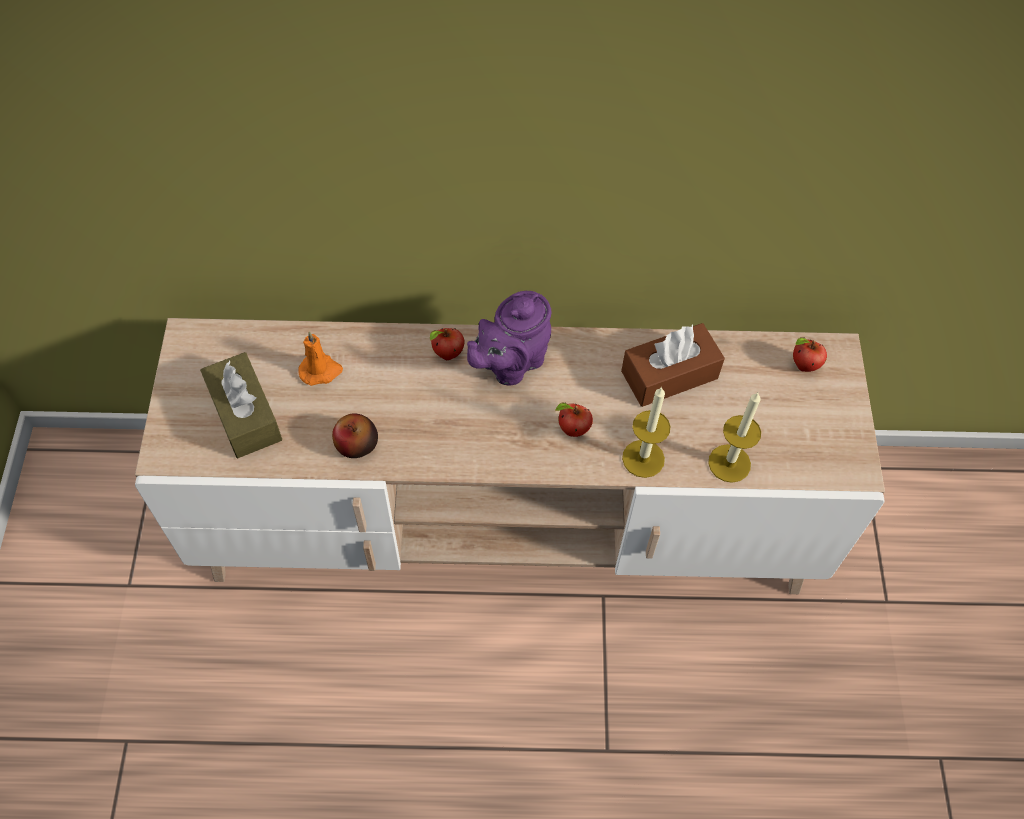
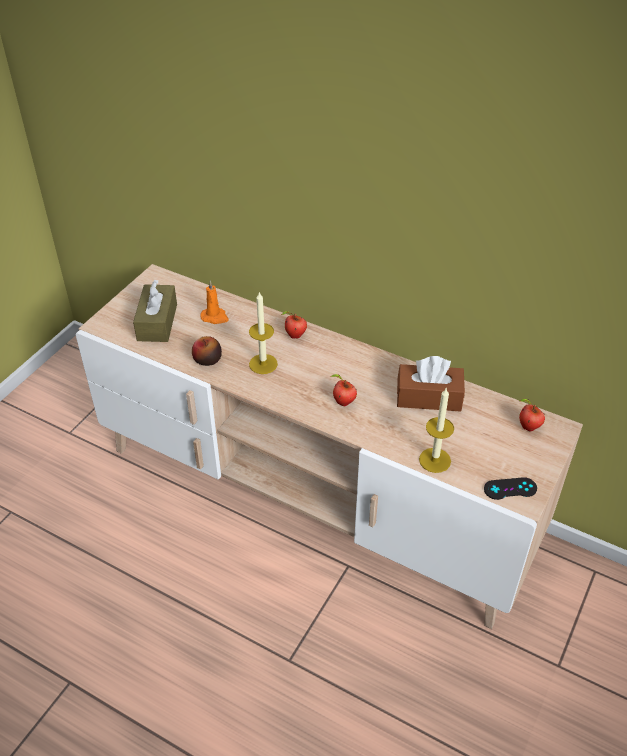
camera: 30 degrees right, 15 degrees down
(510, 363) = (329, 354): purple teapot -> none
(643, 458) = (378, 435): candle -> candle (263, 364)
(833, 462) = (510, 489): none -> black game controller

